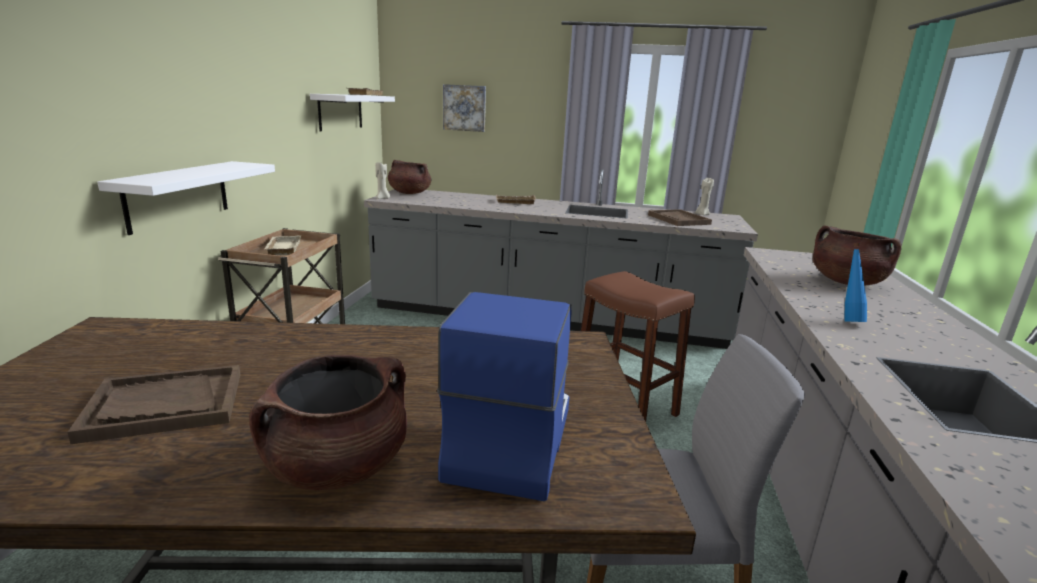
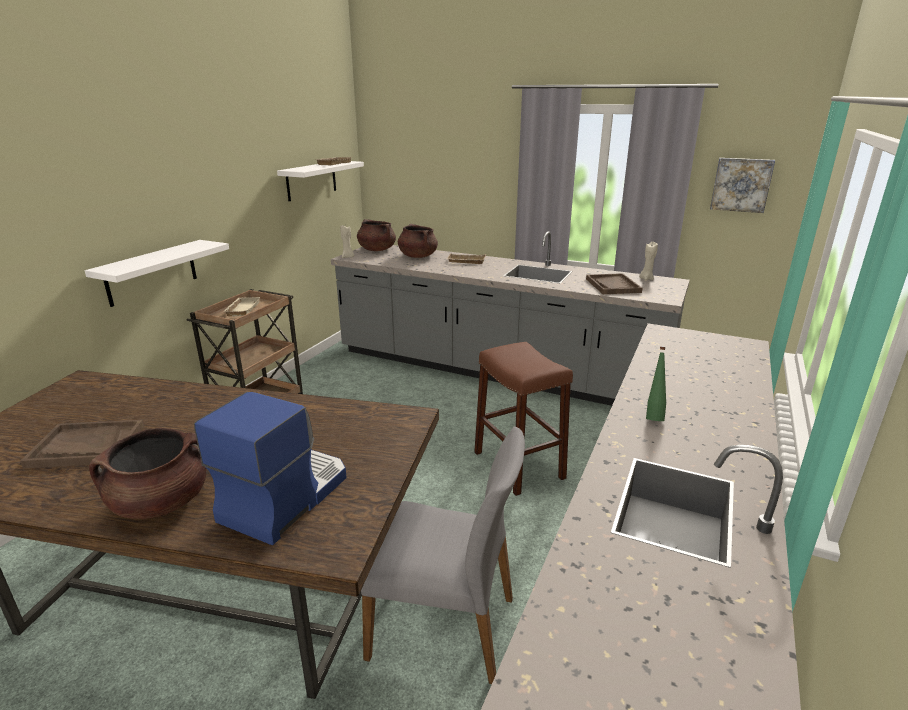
camera: 15 degrees right, 5 degrees up
(464, 108) = (430, 168): picture -> picture (741, 184)
(846, 282) = (707, 372): brown cooking pot -> brown cooking pot (417, 256)
(847, 320) = (653, 417): blue bottle -> green bottle

